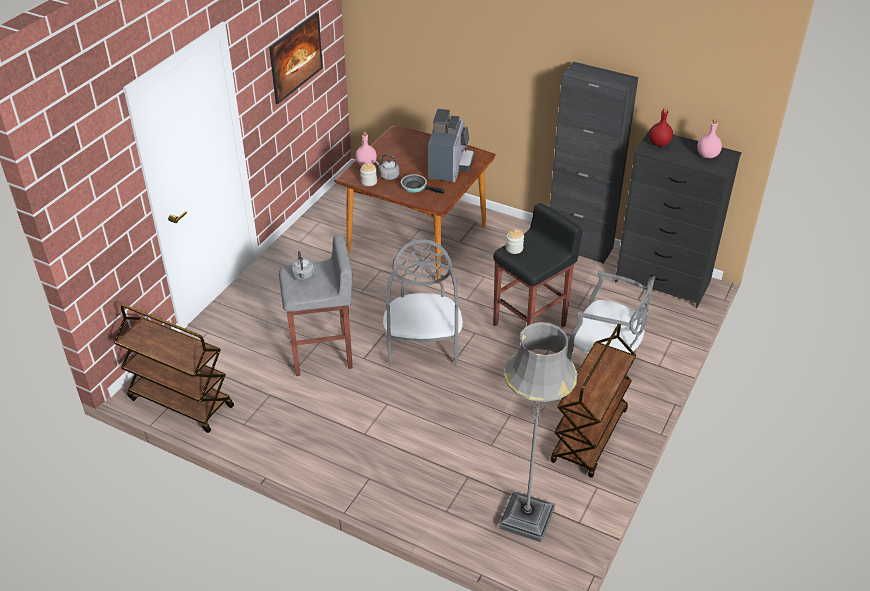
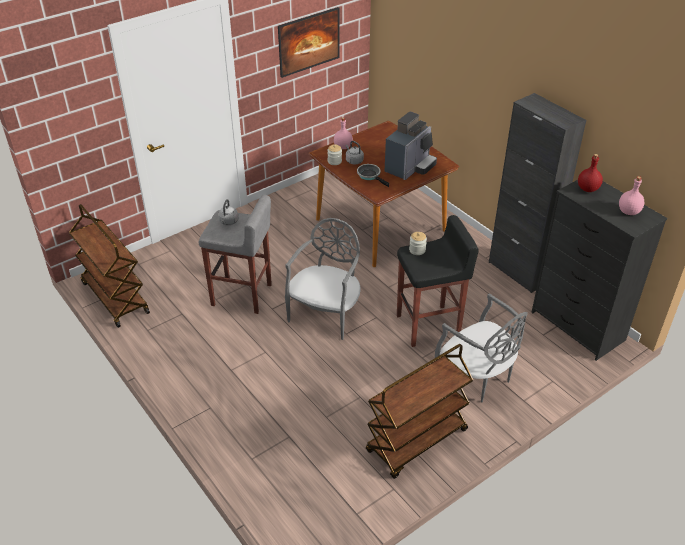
camera: 25 degrees right, 0 degrees up
(526, 518) = (313, 491): grey floor lamp -> none

